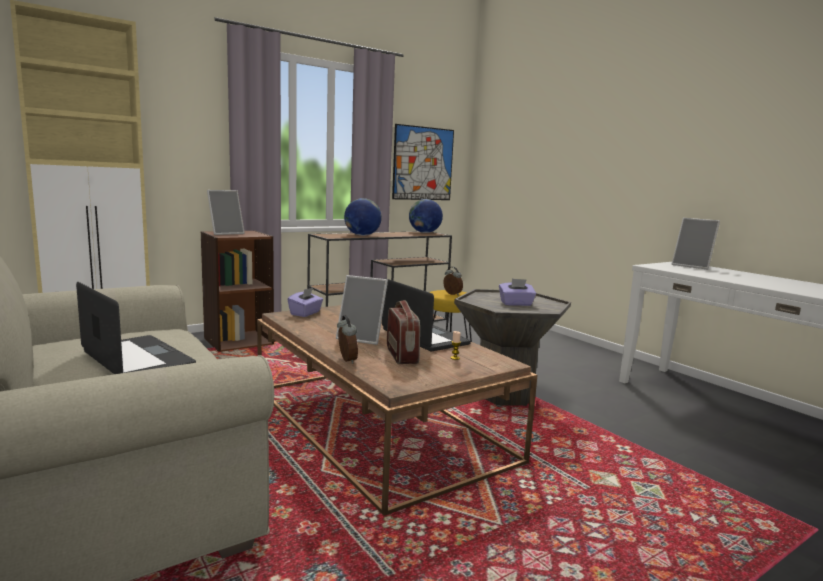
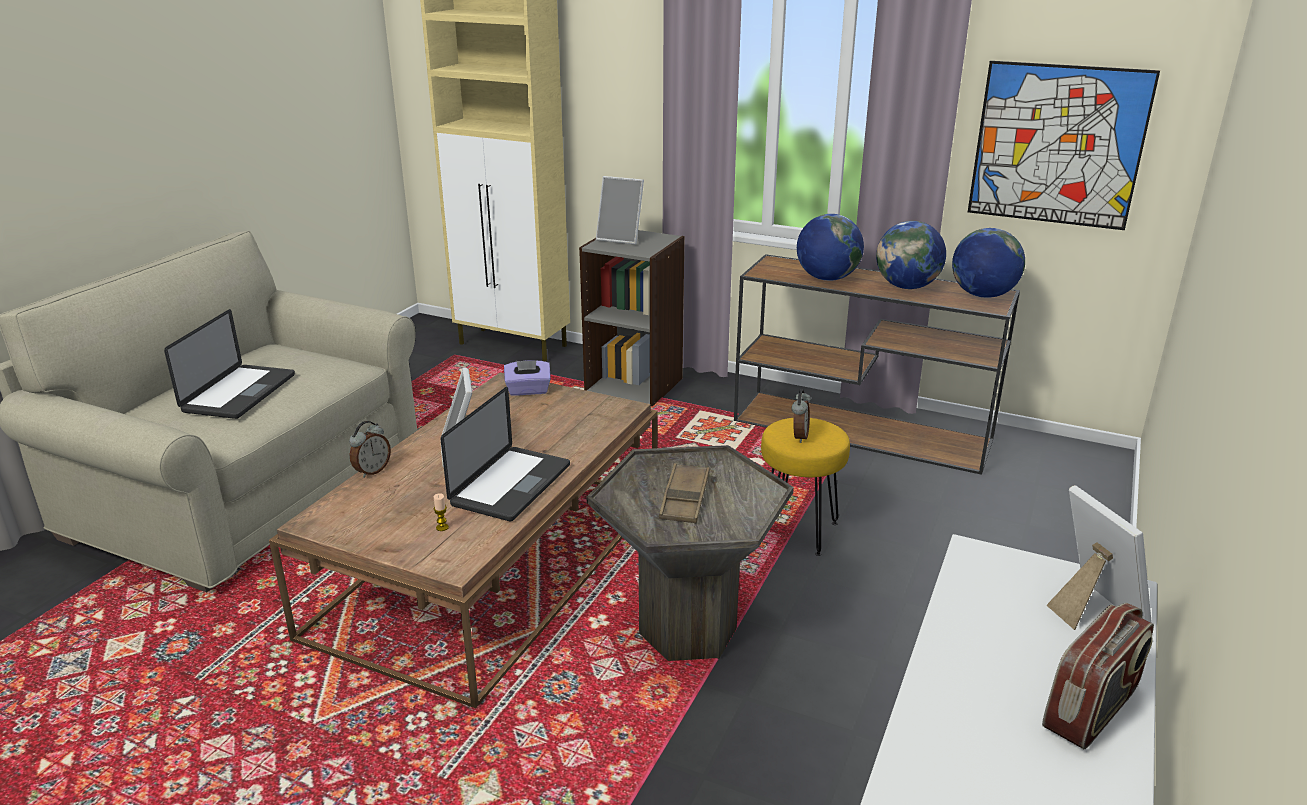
camera: 60 degrees right, 15 degrees up
(238, 341) = (634, 385): brown bookcase -> grey bookcase
(396, 234) = (907, 287): none -> globe
(402, 355) = (419, 494): radio -> radio (1091, 710)
(516, 304) = (684, 499): purple tissue box -> brown tray
(692, 266) = (1091, 609): picture frame -> picture frame turned 150 degrees clockwise

